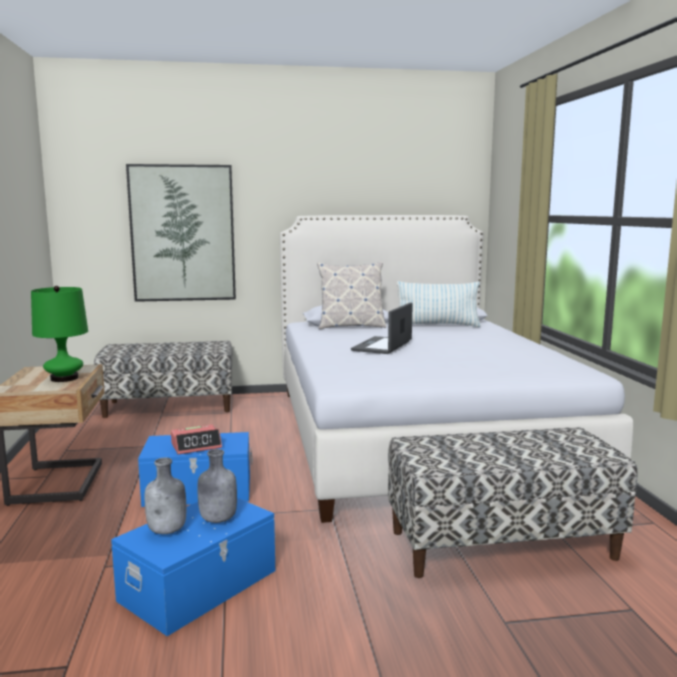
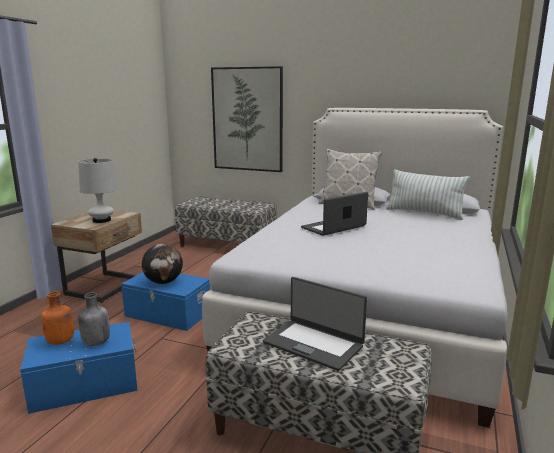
camera: 30 degrees right, 5 degrees up
(64, 378) = (102, 220): green table lamp -> white table lamp
(168, 530) = (60, 341): grey bottle -> orange bottle
(196, 446) = (164, 282): alarm clock -> globe
(497, 447) = (314, 344): none -> laptop

